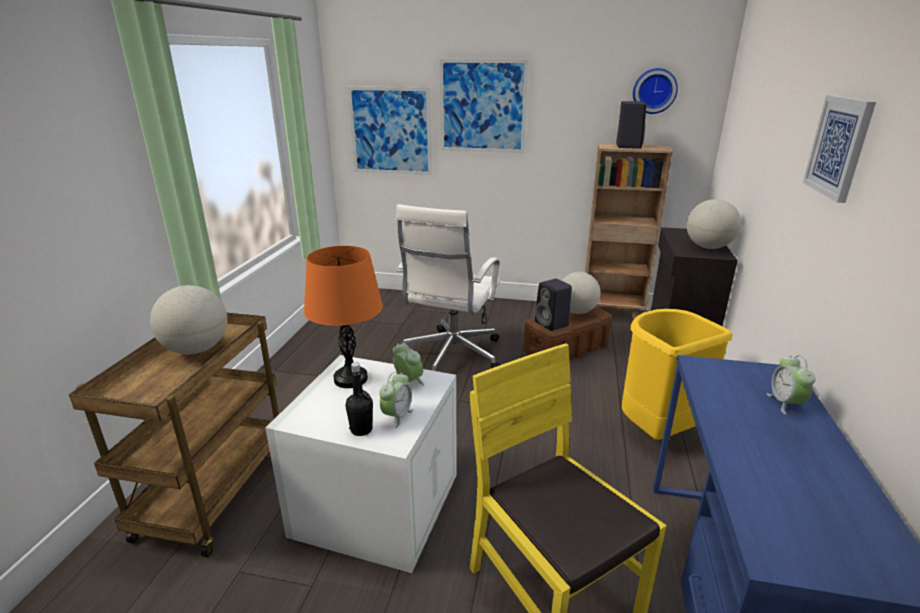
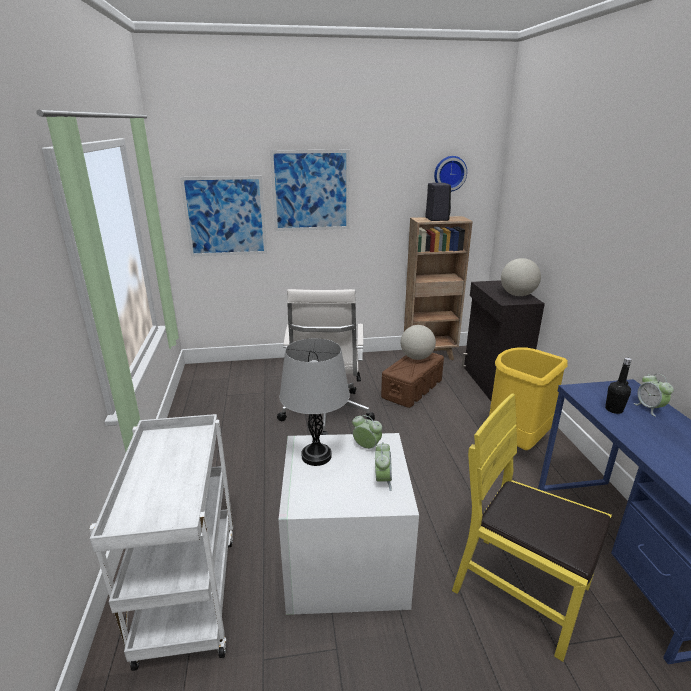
camera: 20 degrees left, 0 degrees up
(196, 350) = (170, 461): globe -> none
(214, 491) = (188, 593): brown cart -> white cart
(350, 379) = (316, 456): orange table lamp -> grey table lamp
(361, 429) = (364, 499): black bottle -> black bottle (613, 409)
(552, 324) = (405, 371): black speaker -> none
(839, 146) = (647, 223): picture -> none

